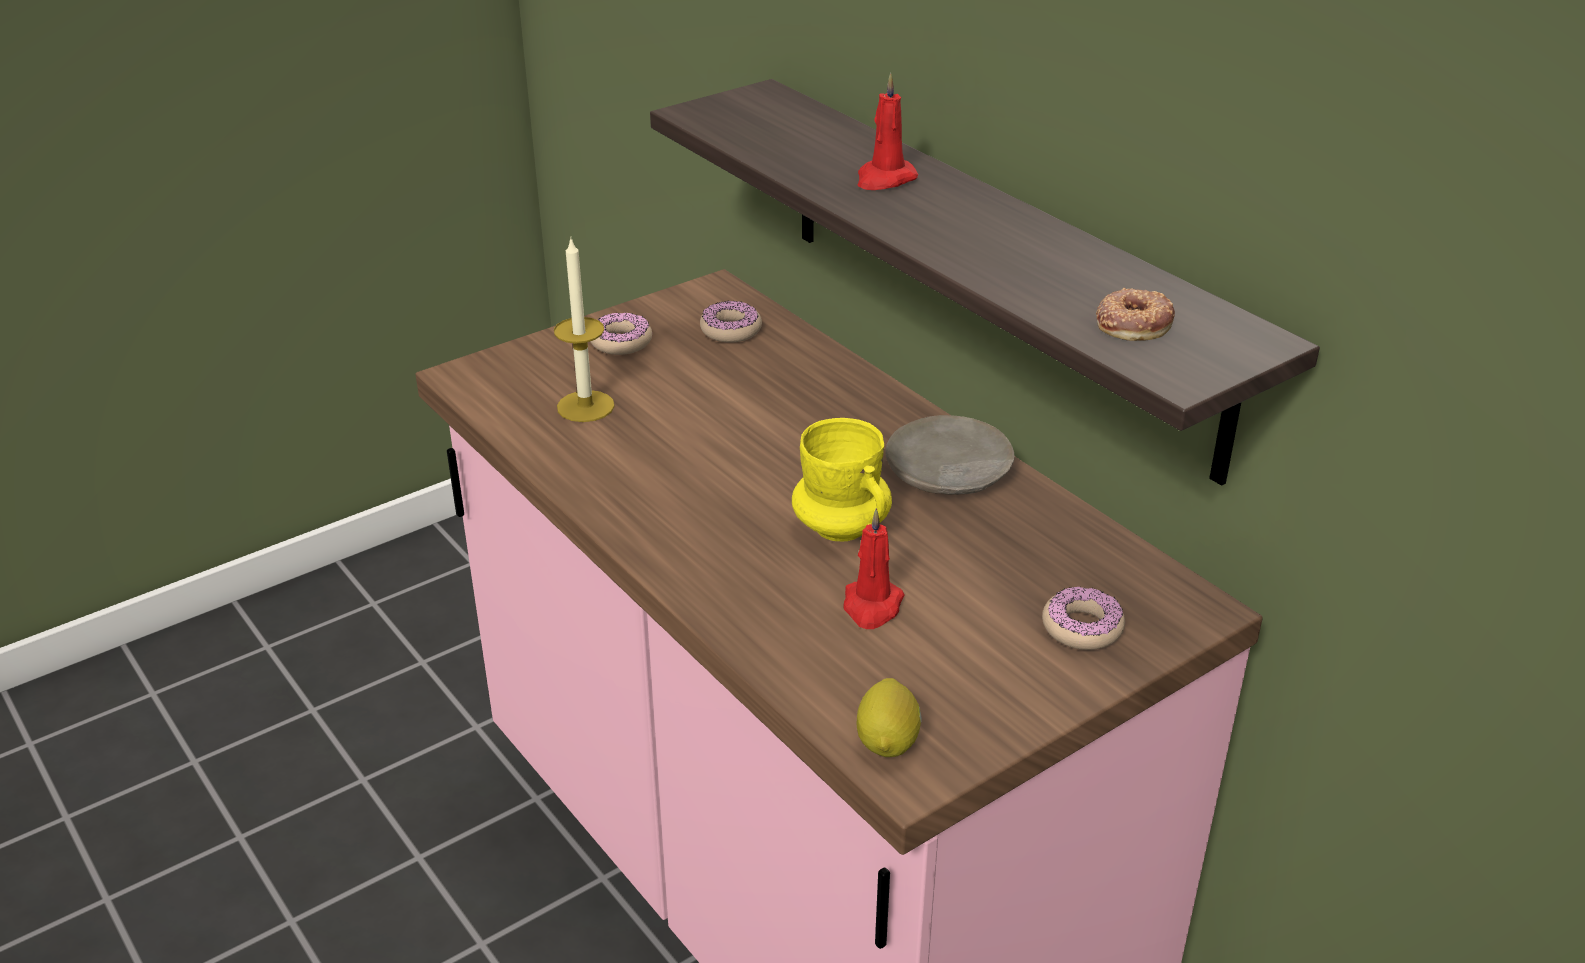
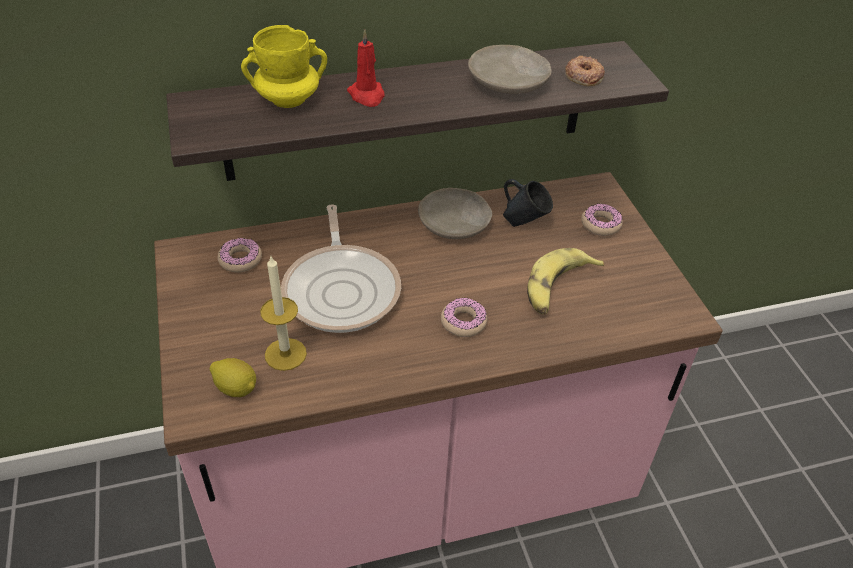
camera: 70 degrees left, 10 degrees up
(621, 342) = (214, 315): donut -> donut (463, 322)
(729, 415) = (342, 289): none -> frying pan
(841, 527) = (483, 277): yellow mug -> yellow mug (288, 99)
(872, 606) = (557, 288): red candle -> banana
(888, 741) = (664, 316): lemon -> lemon (236, 388)
(1009, 541) = (524, 223): none -> blue mug
(1038, 266) = (509, 82): none -> beige plate

